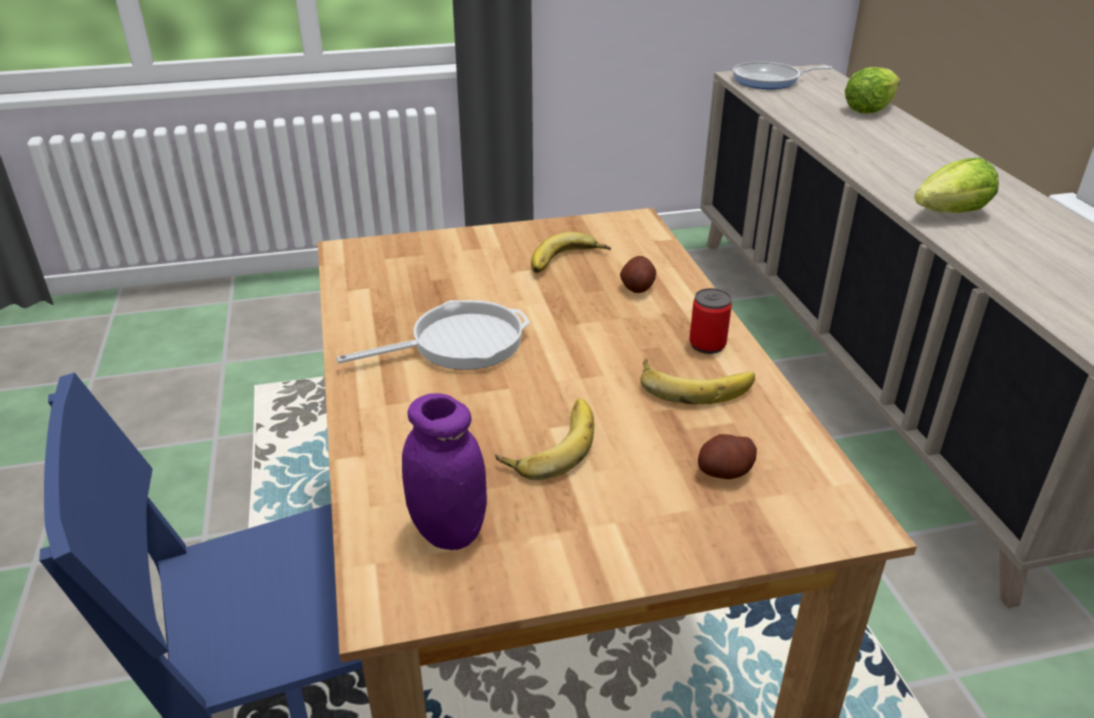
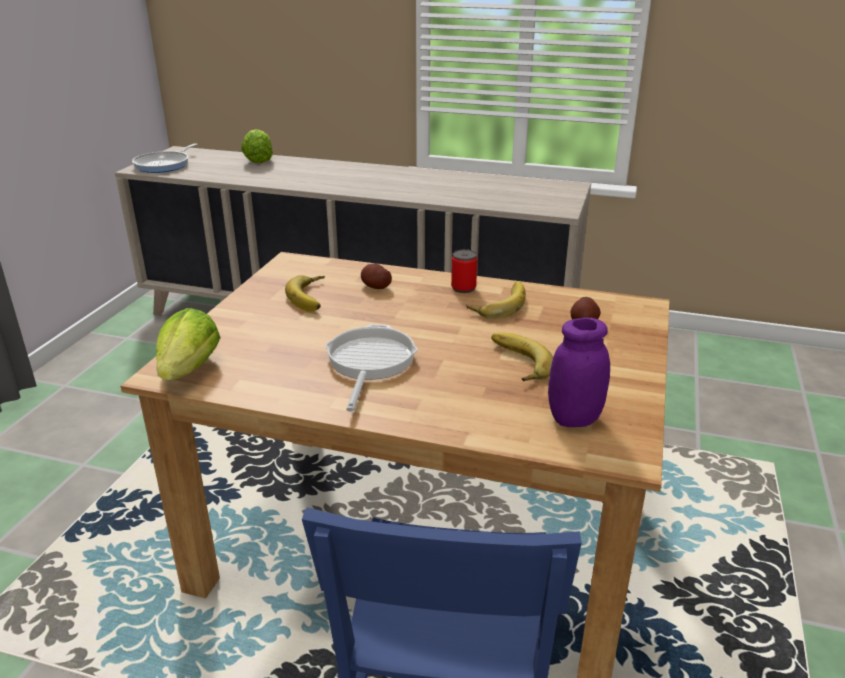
camera: 60 degrees left, 5 degrees down
(951, 213) = (407, 189): lettuce -> lettuce (190, 369)

